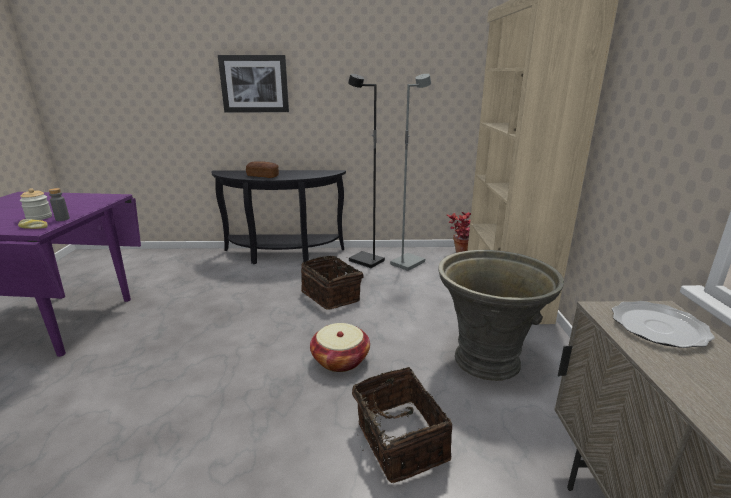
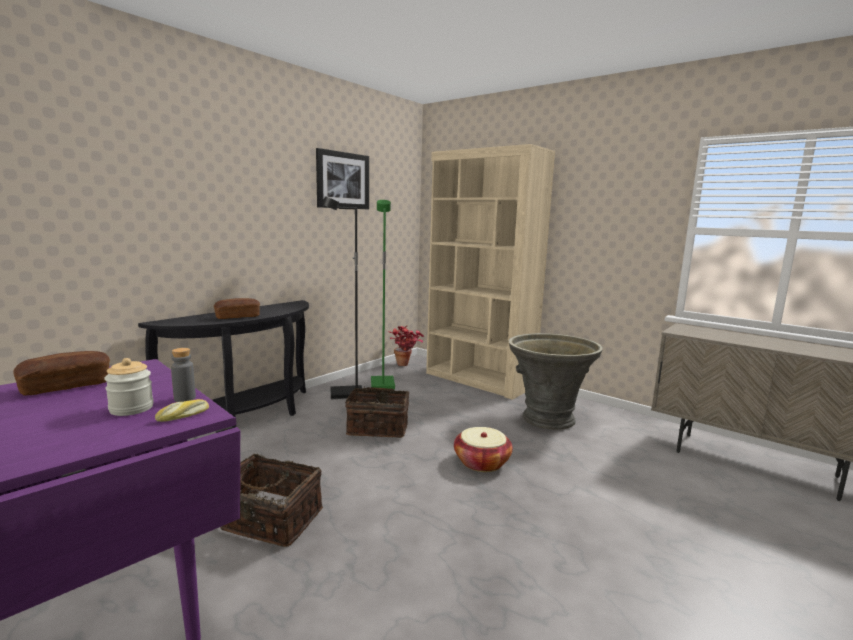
camera: 50 degrees left, 10 degrees down
(66, 199) = (66, 386): none -> bread
(254, 84) = (199, 203): picture -> picture (342, 180)
(398, 442) = (601, 480): basket -> basket (270, 521)
(407, 263) = (381, 384): grey floor lamp -> green floor lamp
(658, 327) = (701, 332): plate -> none

